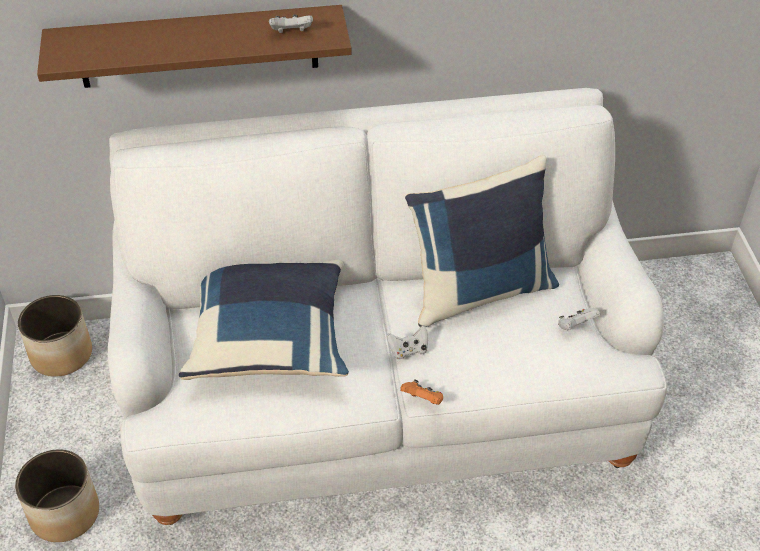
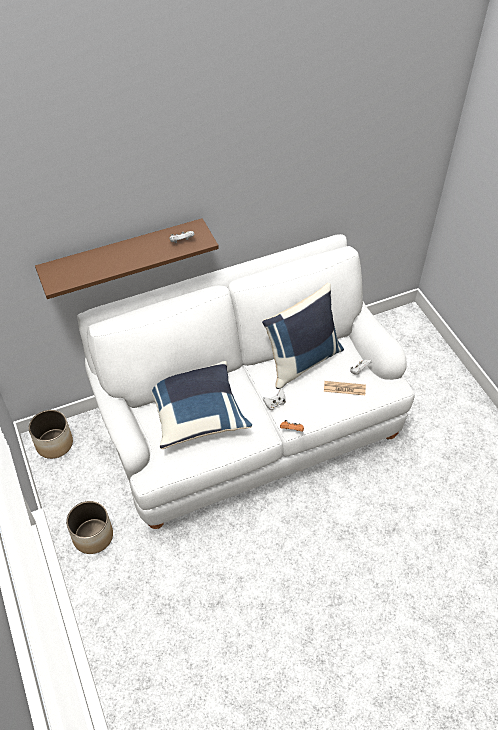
camera: 15 degrees left, 5 degrees up
(539, 350) = (344, 388): none -> newspaper

